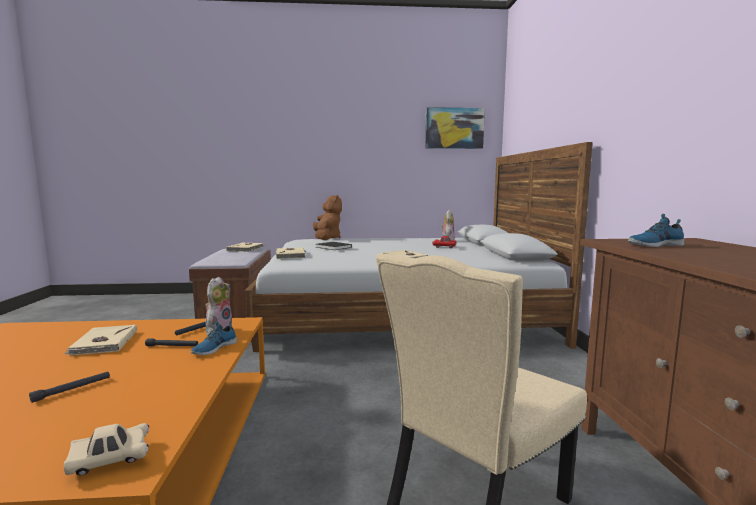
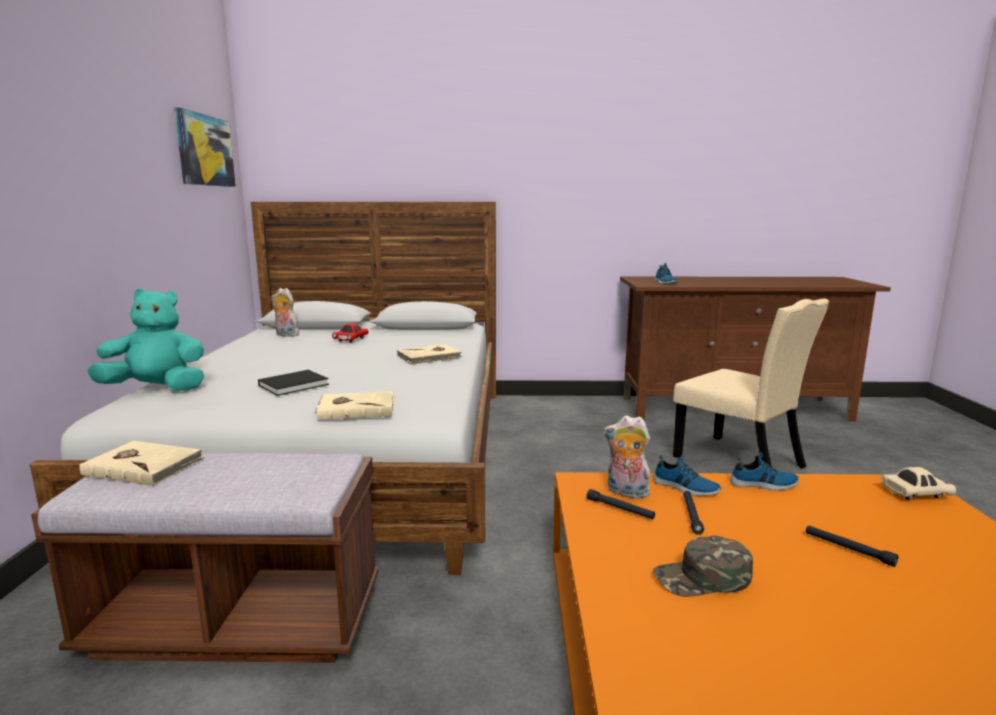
camera: 85 degrees left, 5 degrees up
(103, 343) = (702, 578): beige book -> green cap
(110, 460) = (915, 494): beige toy car -> beige toy car turned 105 degrees clockwise
(198, 377) = (764, 484): none -> shoe
(327, 238) = (157, 389): brown plush toy -> turquoise plush toy

